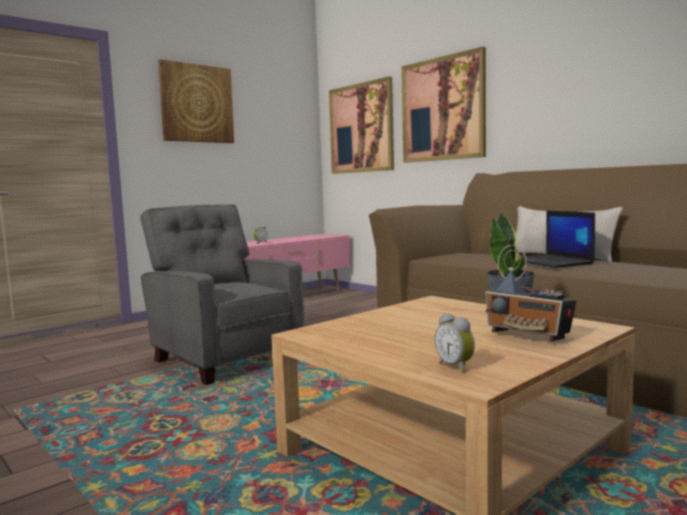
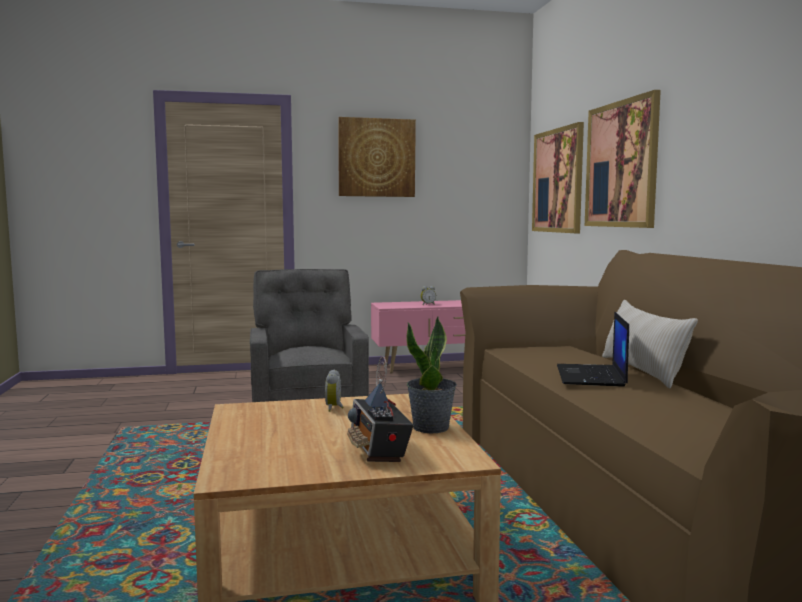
camera: 30 degrees right, 0 degrees up
(456, 367) = (248, 463): alarm clock -> alarm clock (335, 408)

